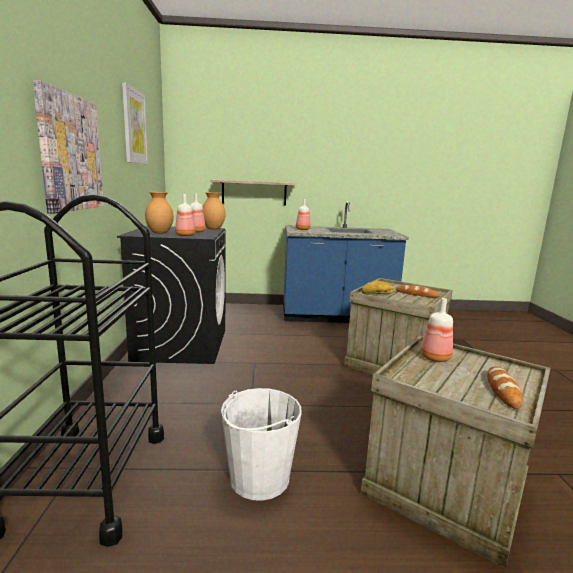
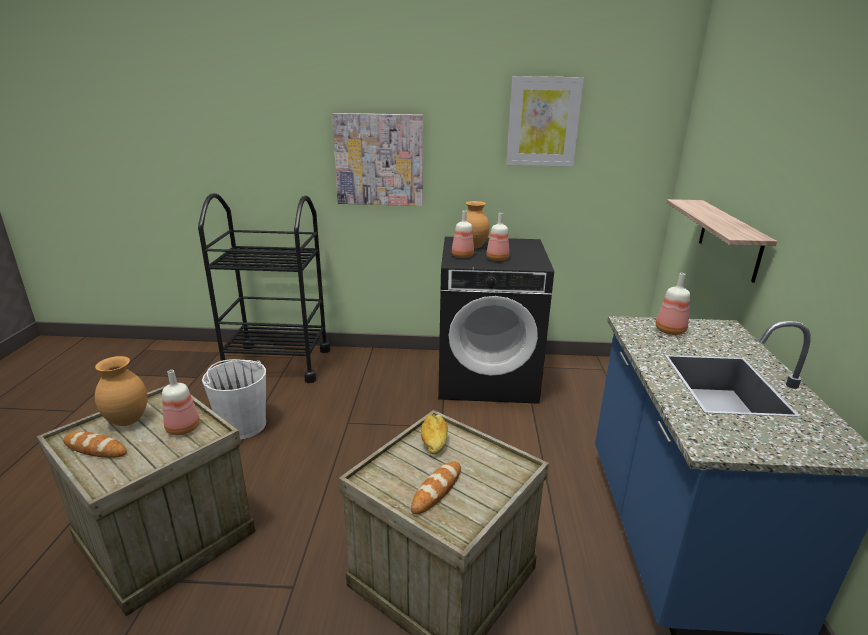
camera: 95 degrees right, 10 degrees up
(213, 229) = (533, 265): brown vase -> brown vase (127, 421)

